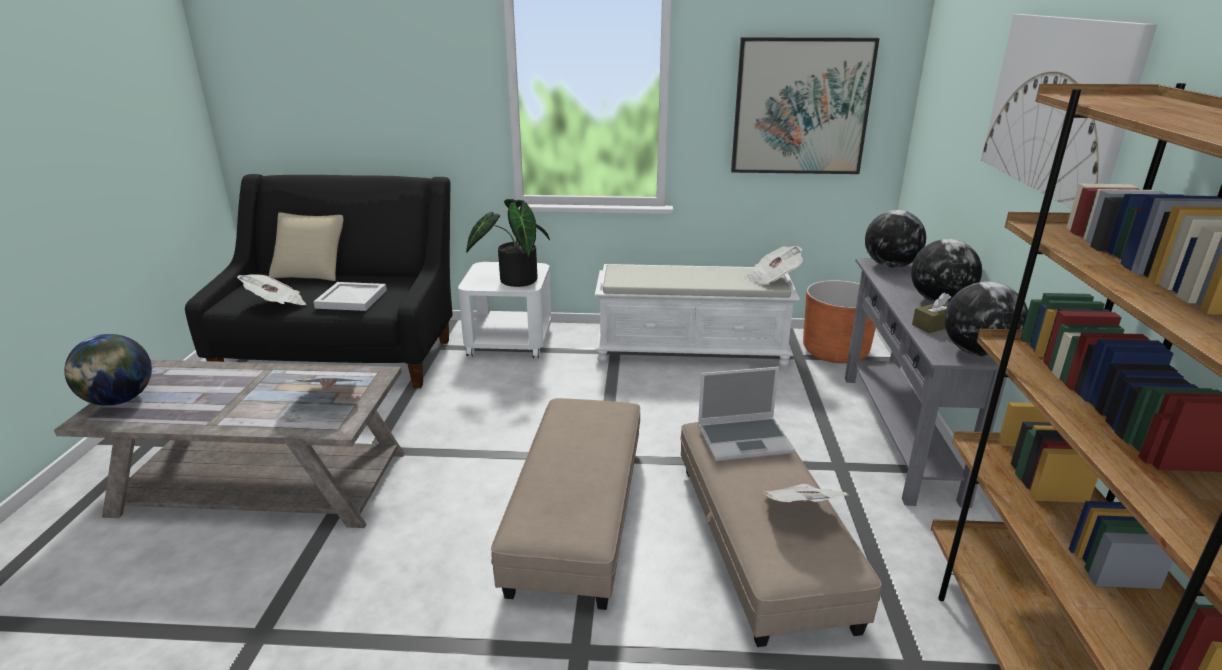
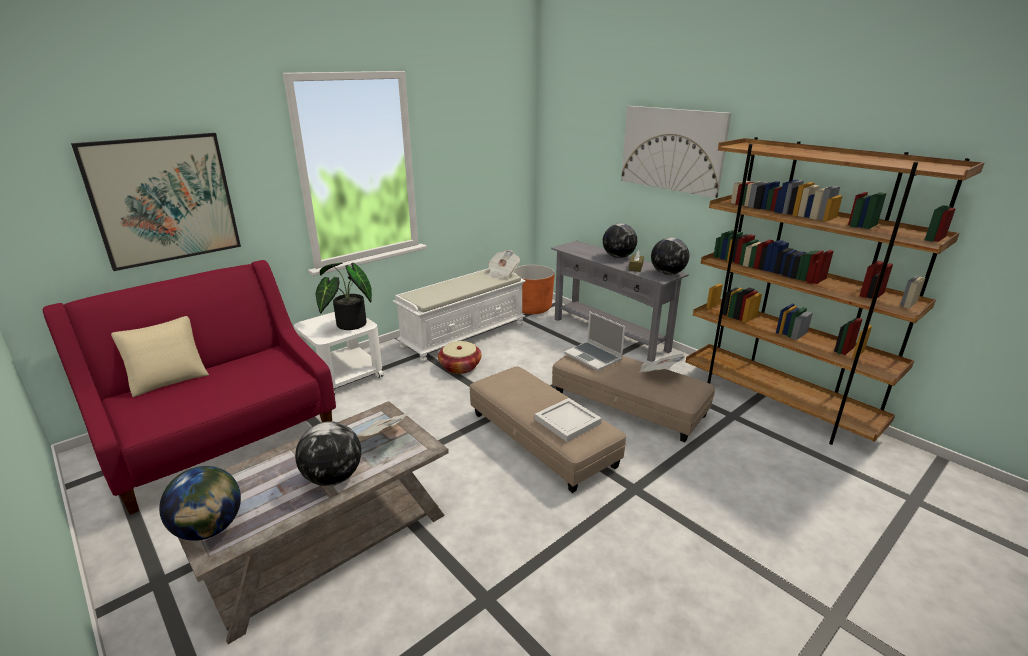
camera: 45 degrees left, 0 degrees up
(277, 304) = (194, 409): newspaper -> none
(344, 353) = (221, 438): black sofa -> red sofa
(351, 299) = (255, 380): white tray -> white tray (566, 421)
(628, 384) = (460, 367): none -> basket
(745, 439) = (594, 357): laptop -> laptop turned 105 degrees clockwise
(801, 107) = (484, 164): picture -> picture (164, 199)
(889, 266) = (571, 247): globe -> globe (332, 478)

